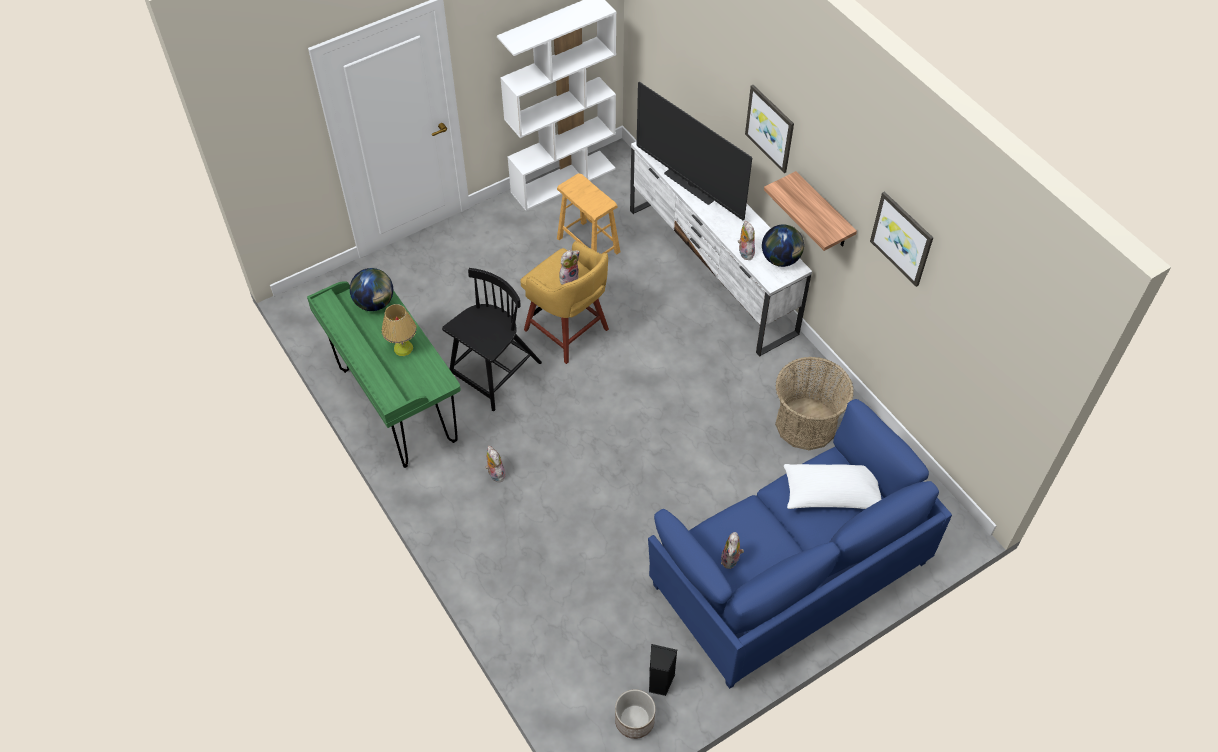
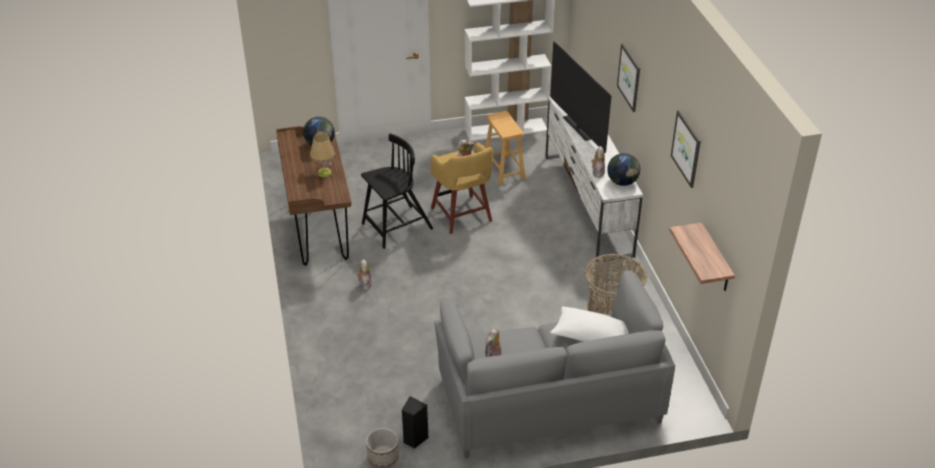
camera: 20 degrees right, 15 degrees down
(397, 406) = (318, 230): green desk -> brown desk
(788, 573) = (549, 399): blue sofa -> grey sofa
(823, 212) = (651, 140): shelf -> shelf (715, 259)

